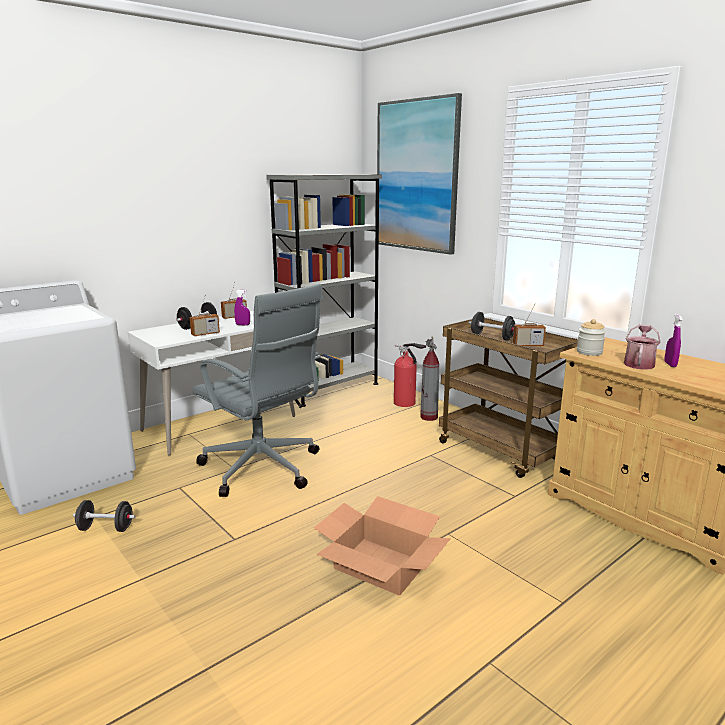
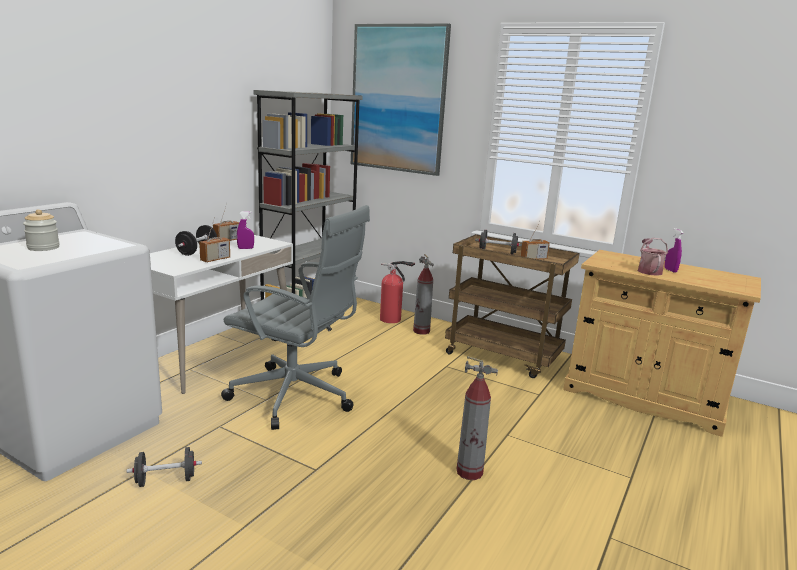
camera: 20 degrees left, 0 degrees up
(380, 565) = (469, 472): cardboard box -> fire extinguisher
(589, 352) = (603, 263): jar -> jar (43, 247)

